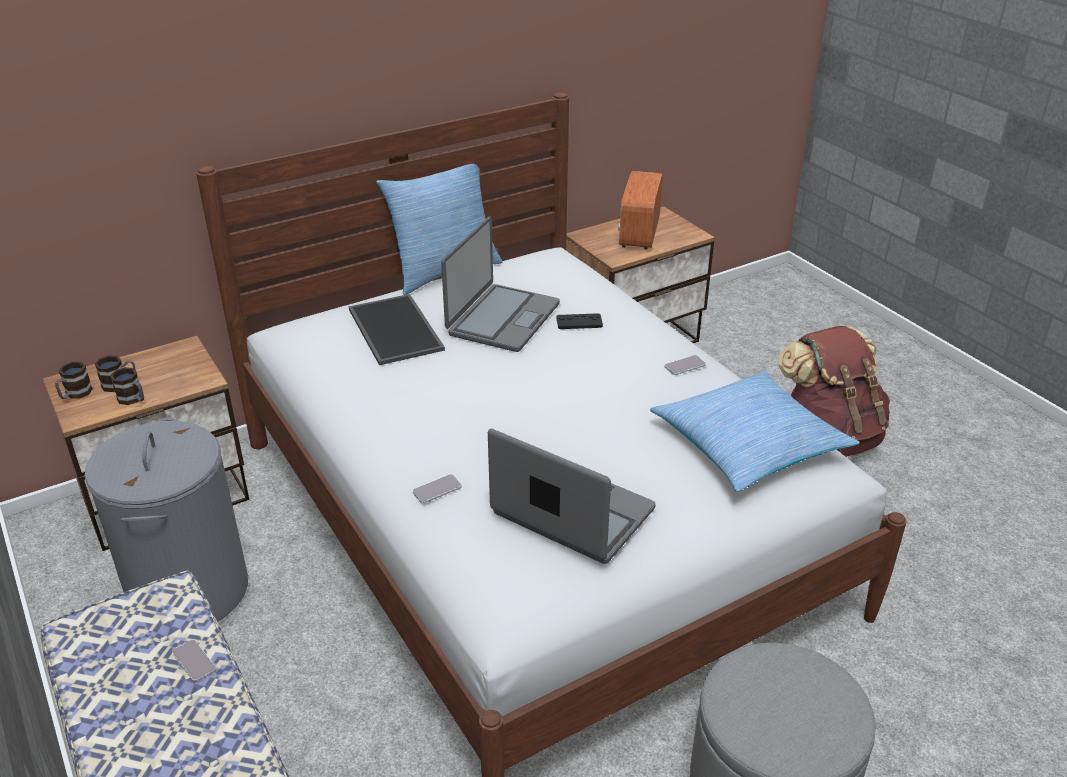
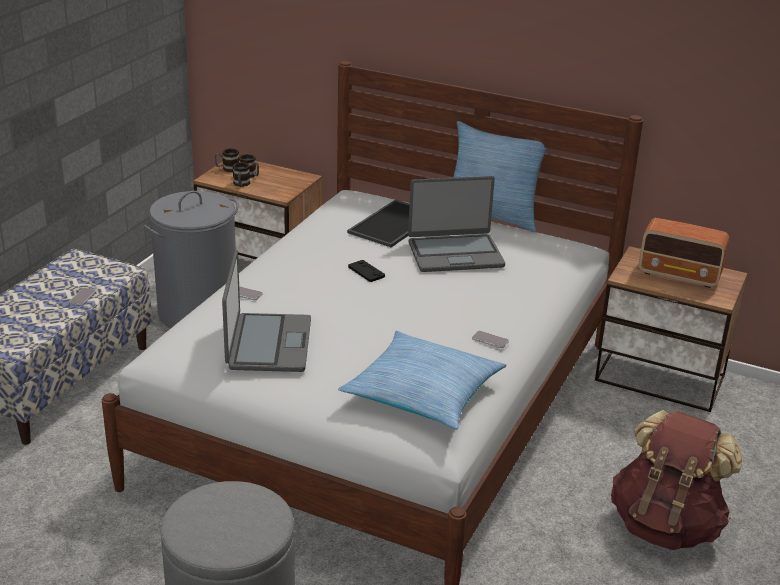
camera: 55 degrees right, 5 degrees down
(579, 322) = (491, 282): black game controller -> black game controller (366, 272)
(639, 233) = (680, 275): radio -> radio turned 135 degrees counterclockwise

